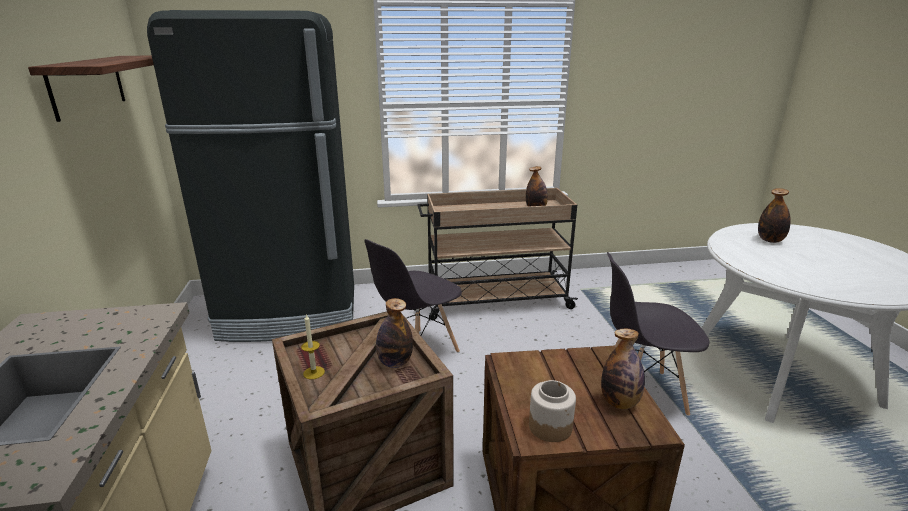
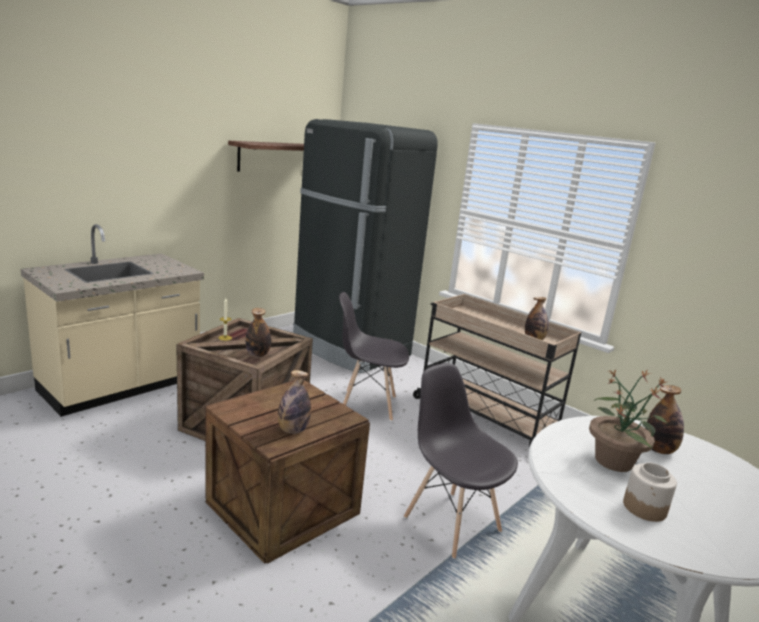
camera: 50 degrees right, 5 degrees down
(550, 426) = (242, 410): jar -> jar (645, 508)
(788, 260) = (614, 460): none -> potted plant

